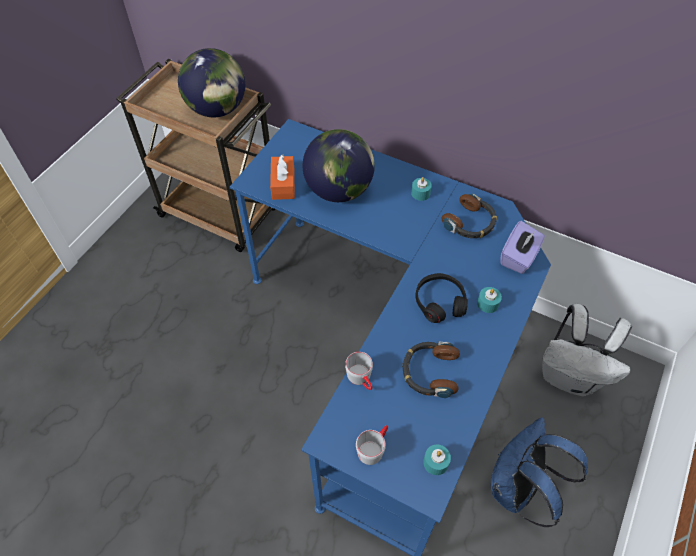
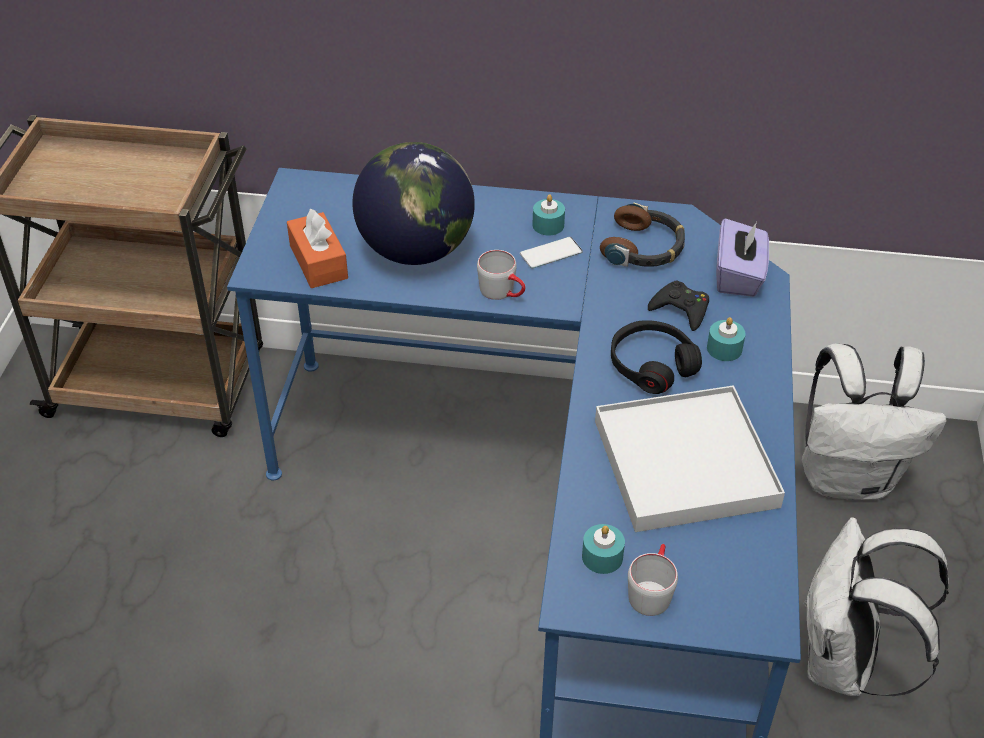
camera: 20 degrees left, 10 degrees down
(217, 109) = (154, 175): globe -> none
(362, 379) = (585, 502): grey mug -> grey mug (503, 292)
(414, 212) = (551, 253): none -> phone
(429, 372) = (684, 463): headphones -> white tray
(436, 462) = (755, 581): turquoise candle -> turquoise candle (602, 557)
(473, 270) = (681, 310): none -> black game controller
(517, 489) = (844, 664): blue backpack -> white backpack

